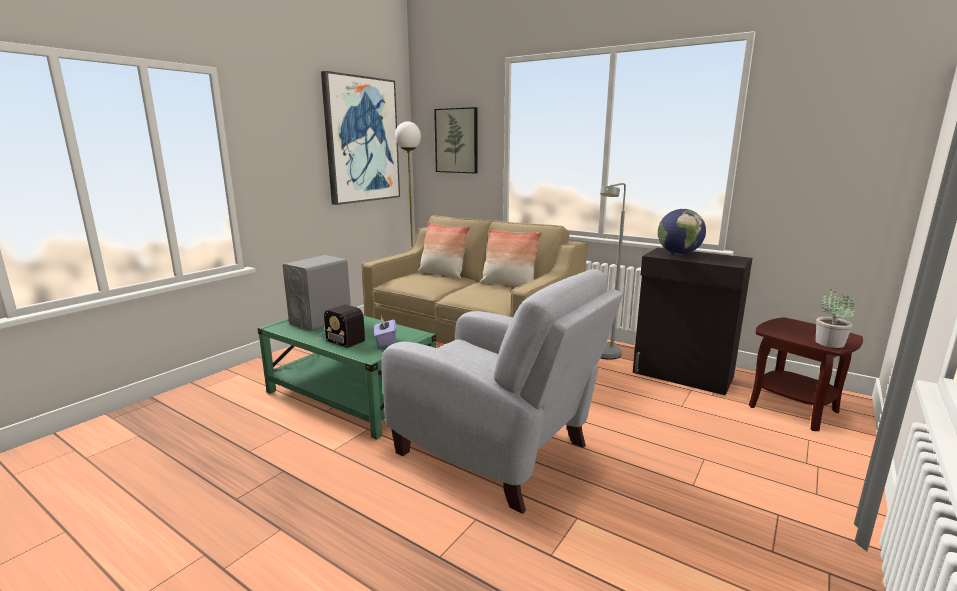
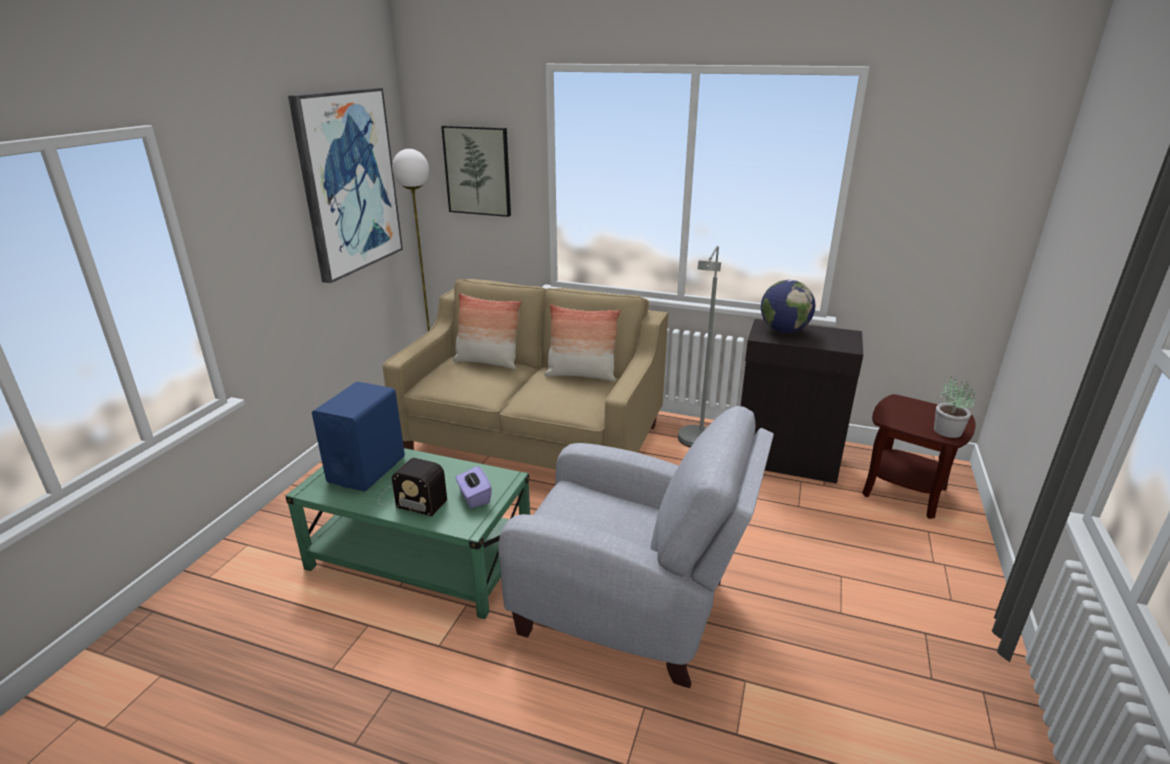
camera: 15 degrees left, 10 degrees up
(321, 320) = (367, 469): grey speaker -> blue speaker

